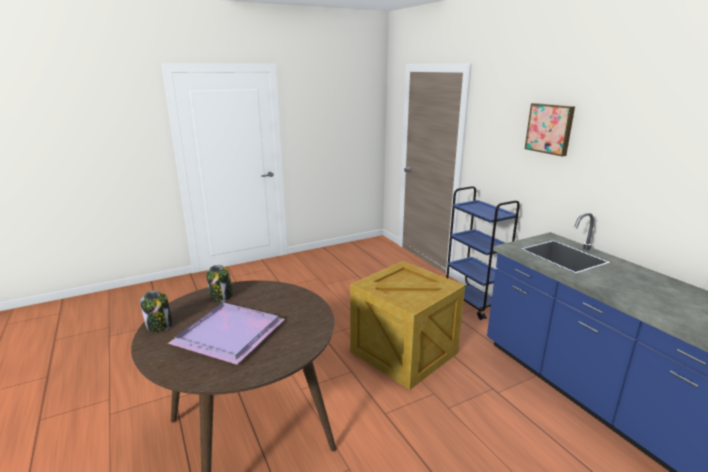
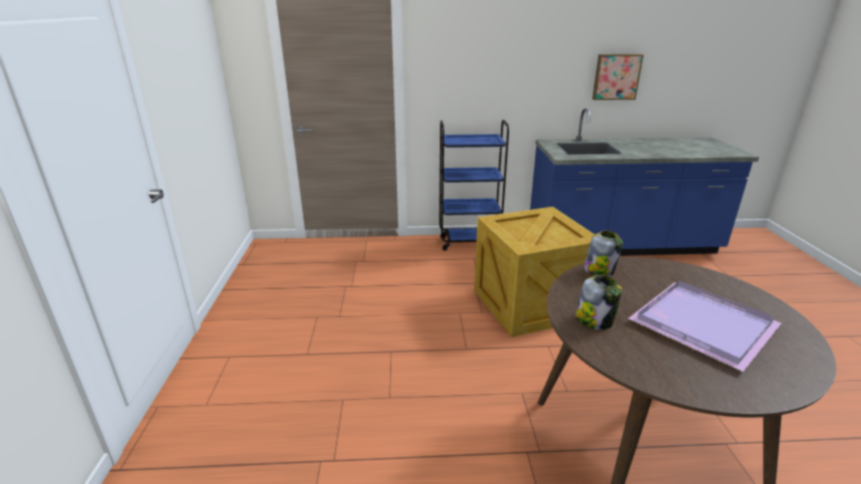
camera: 65 degrees left, 5 degrees up
(159, 325) = (680, 382): jar -> jar (599, 270)
(550, 128) = (522, 41): picture -> picture (616, 76)

